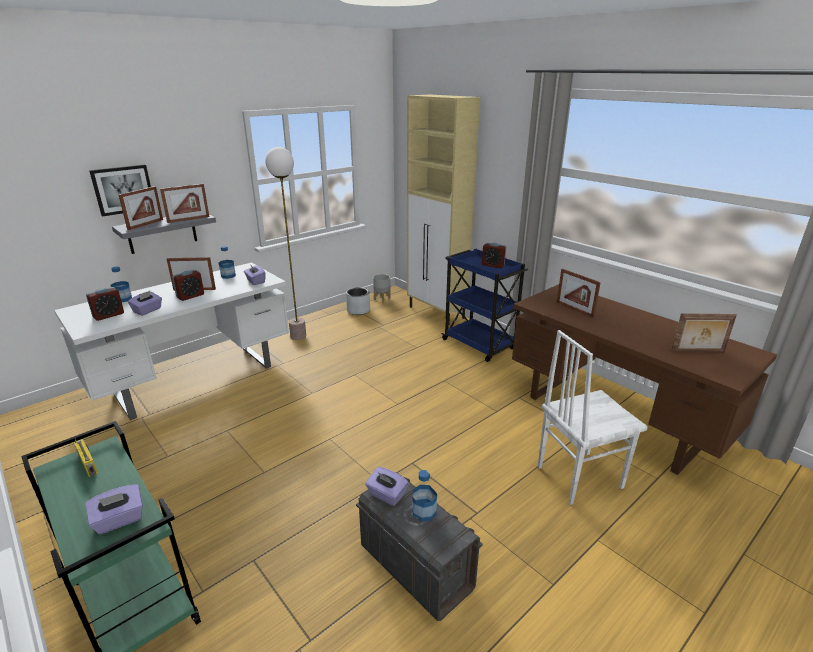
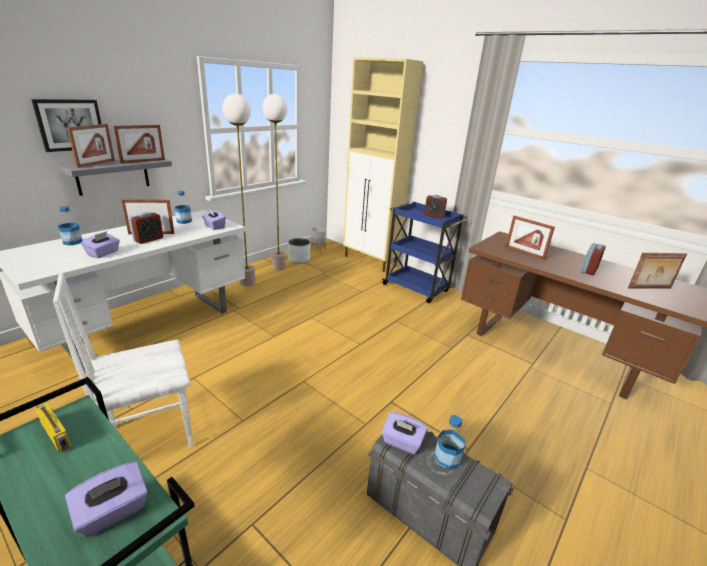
camera: 10 degrees left, 0 degrees up
(108, 315) = (58, 258): alarm clock -> alarm clock (589, 270)
(334, 319) = (279, 267): none -> floor lamp
(578, 476) = (545, 406): white chair -> white chair (150, 435)

